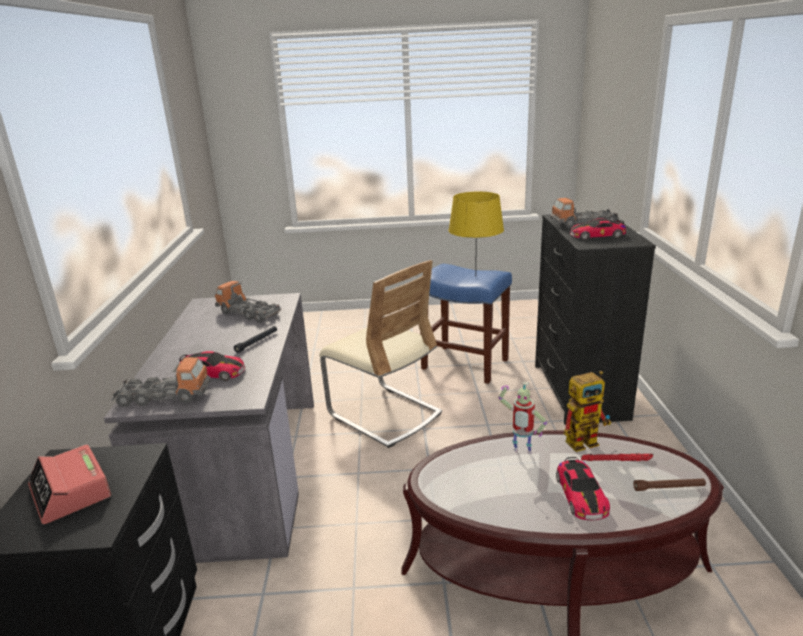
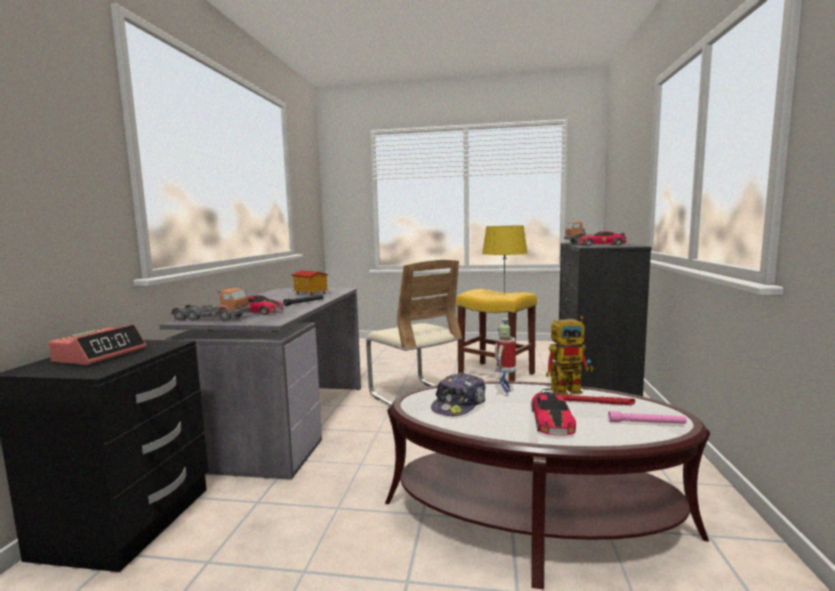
camera: 10 degrees right, 15 degrees down
(70, 492) = (101, 355): alarm clock -> alarm clock turned 135 degrees counterclockwise
(248, 313) = (310, 293): toy truck -> toy house
(463, 364) = (495, 374): blue stool -> yellow stool
(481, 480) = (459, 405): none -> cap
(521, 452) = (505, 392): toy robot -> toy robot turned 75 degrees clockwise
(669, 488) = (646, 423): brown flashlight -> pink flashlight

